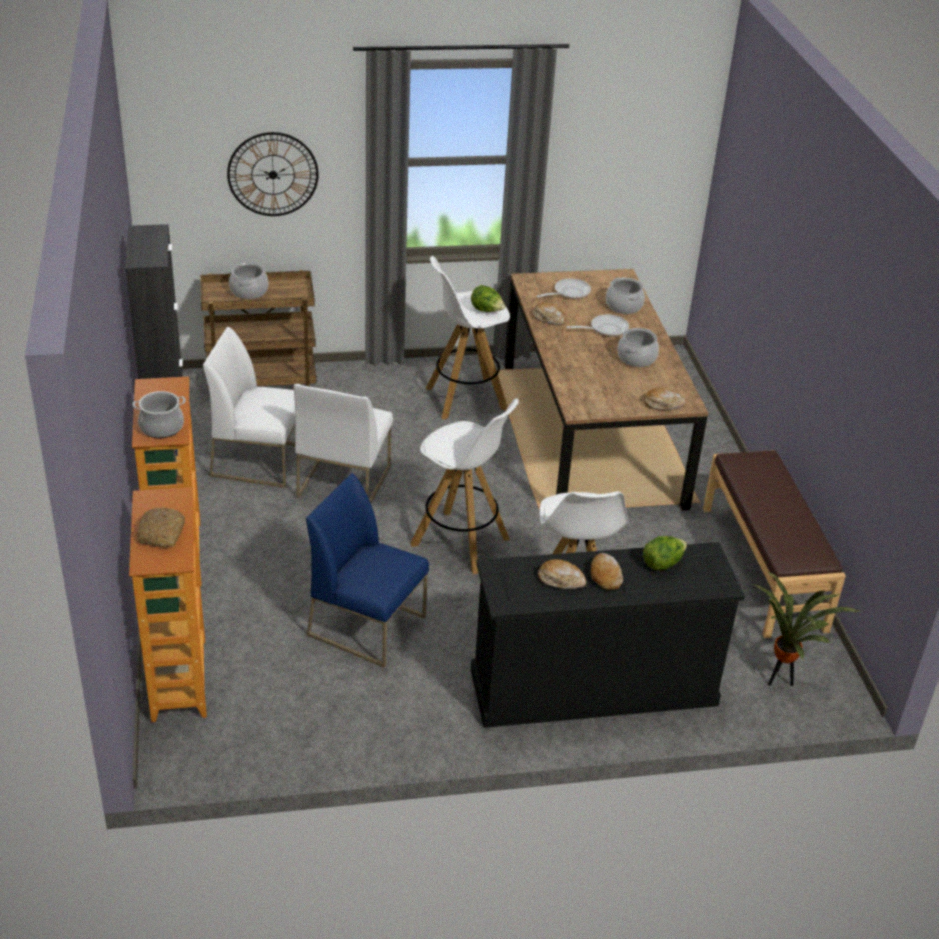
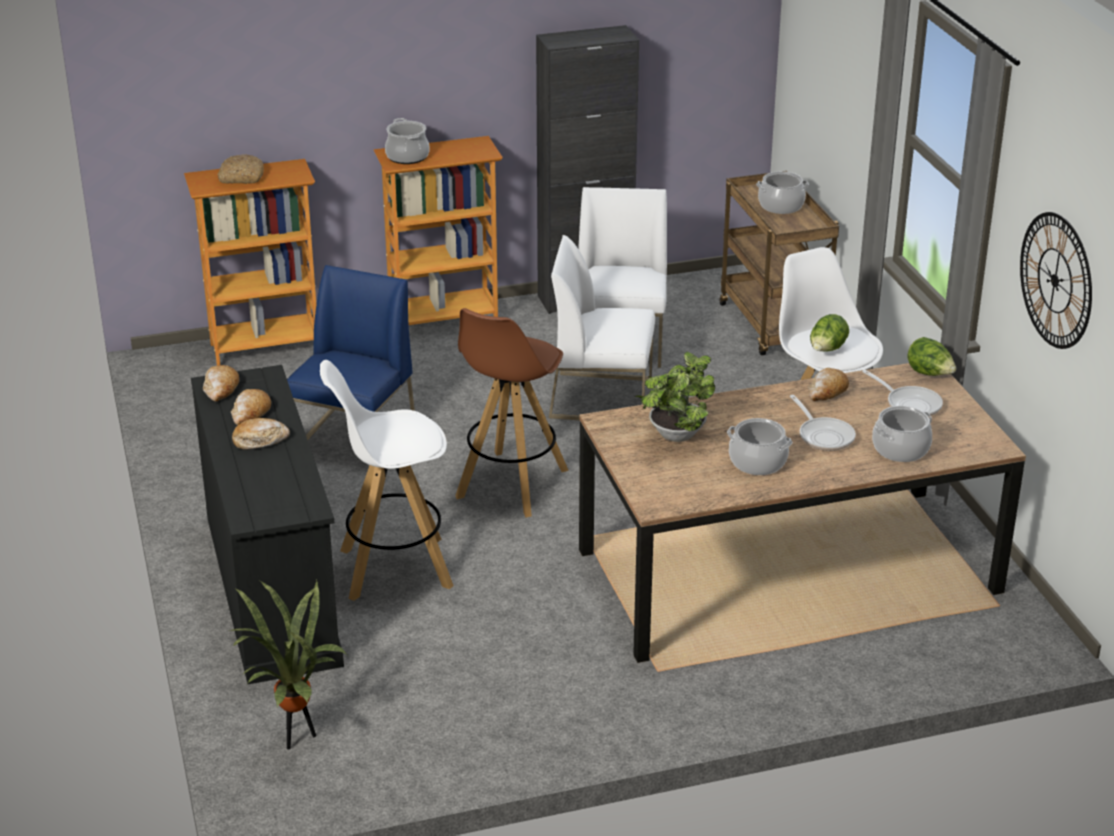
camera: 85 degrees right, 5 degrees down
(273, 174) = (843, 89): wall clock -> wall clock (1055, 280)
(461, 542) = (511, 484): white stool -> brown stool
(602, 385) = (675, 437): none -> potted plant
(662, 563) = (286, 477): lettuce -> lettuce (930, 374)
(663, 404) = (646, 484): bread -> bread (221, 389)
(764, 567) = (525, 731): brown bench -> none

